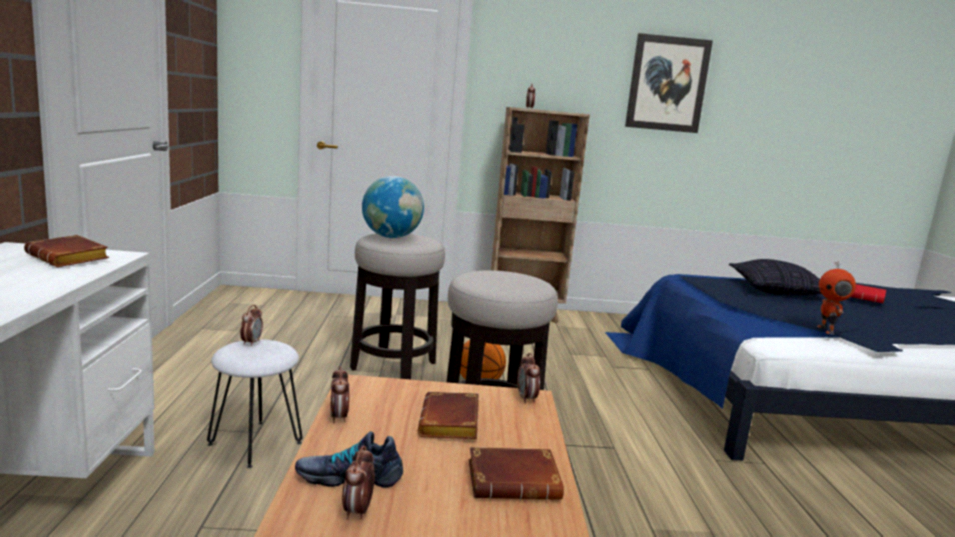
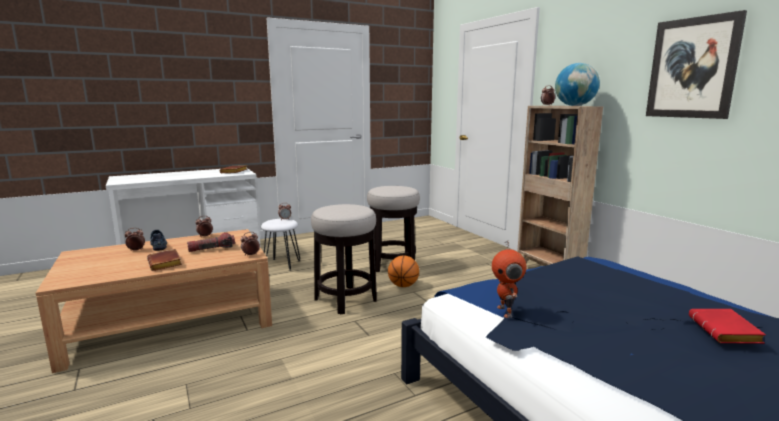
camera: 65 degrees right, 0 degrees up
(391, 237) = (389, 187): globe -> globe (574, 106)
(452, 424) = (212, 249): brown book -> flashlight
(777, 291) = (631, 292): pillow -> none
(827, 330) = (506, 312): toy robot -> toy robot turned 75 degrees counterclockwise

